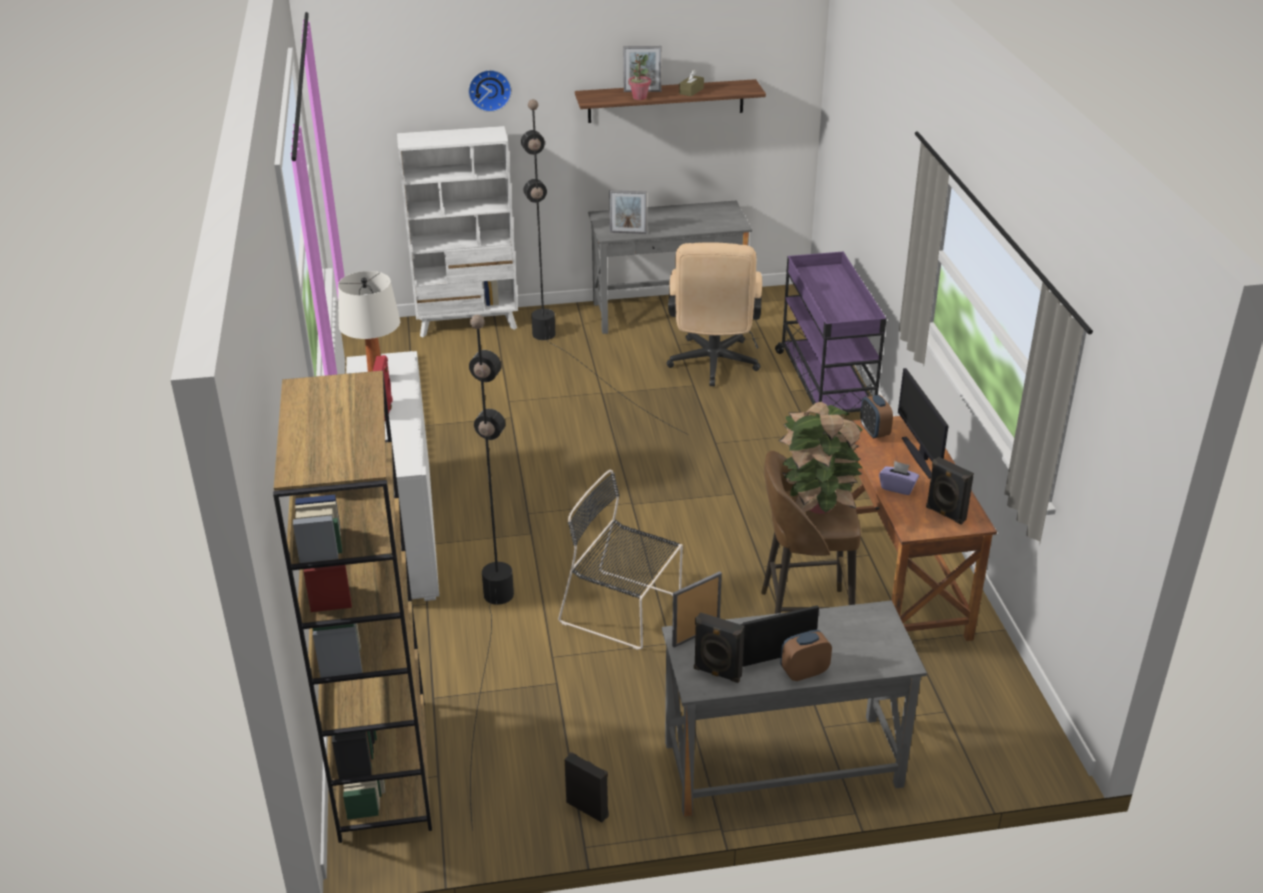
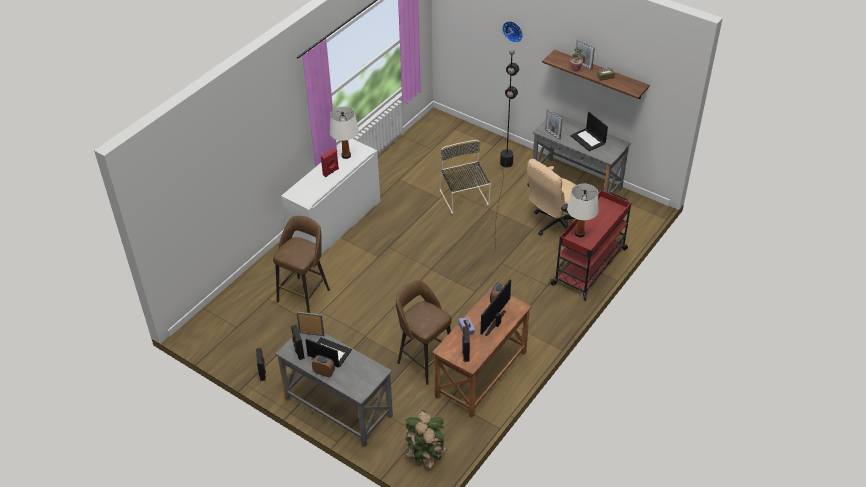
camera: 45 degrees right, 10 degrees up
(382, 768) = (225, 312): brown bookcase -> none
(468, 323) = (483, 138): white bookcase -> none
(489, 652) = (304, 294): black floor lamp -> brown stool
(624, 610) = (367, 311): black chair -> black chair (464, 198)
(681, 218) = (588, 139): none -> laptop
(816, 505) = (426, 315): potted plant -> potted plant (426, 455)
(825, 385) = (590, 266): purple cart -> red cart
(833, 315) = (580, 233): none -> white table lamp

